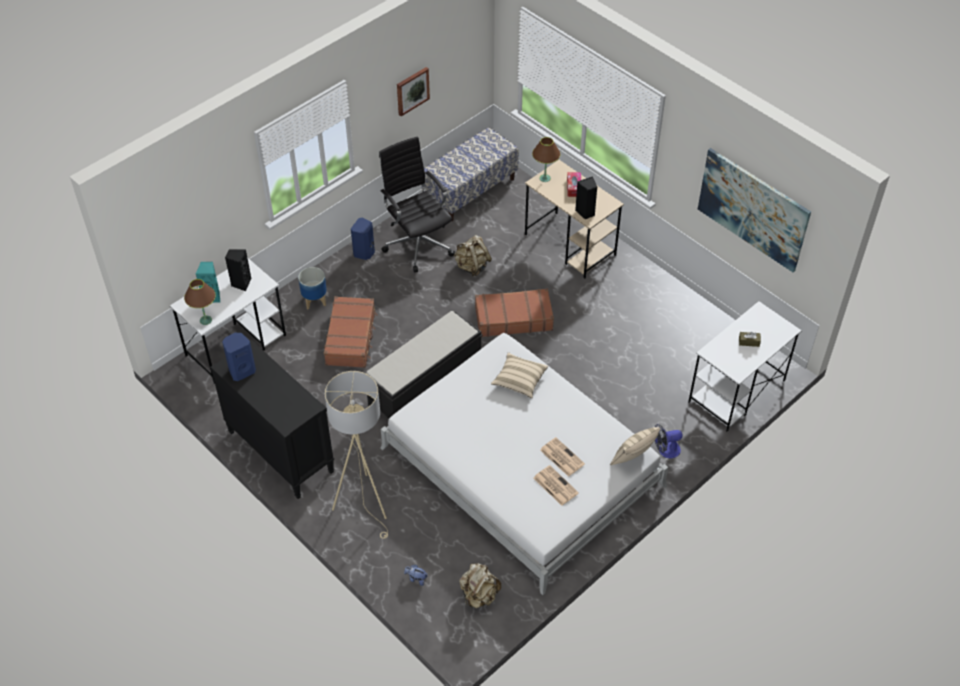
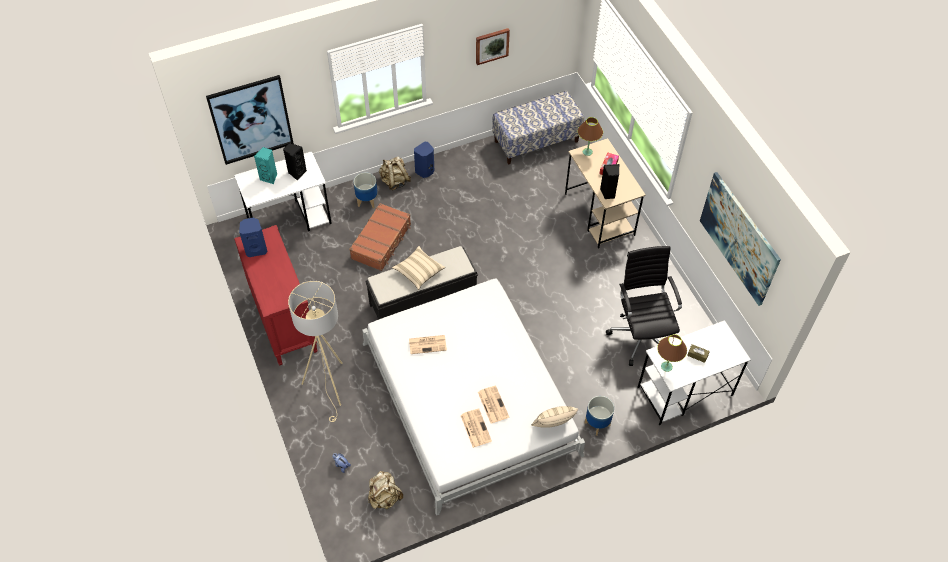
camera: 20 degrees right, 5 degrees up
(183, 233) = (251, 120): none -> picture
(205, 320) = (255, 196): brown table lamp -> brown table lamp (666, 366)
(280, 452) = (283, 321): black dresser -> red dresser
(418, 243) = (472, 175): black office chair -> black office chair (642, 334)
(464, 419) = (428, 344): none -> newspaper
(472, 266) = (507, 209): beige backpack -> beige backpack (394, 181)
(513, 318) = (521, 265): brown suitcase -> none
(519, 380) = (489, 325): beige pillow -> beige pillow (419, 272)
(665, 450) = (597, 424): fan -> planter

